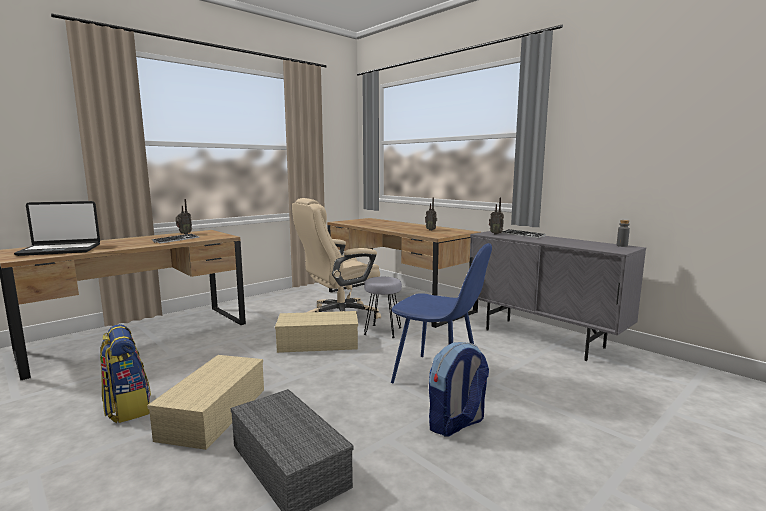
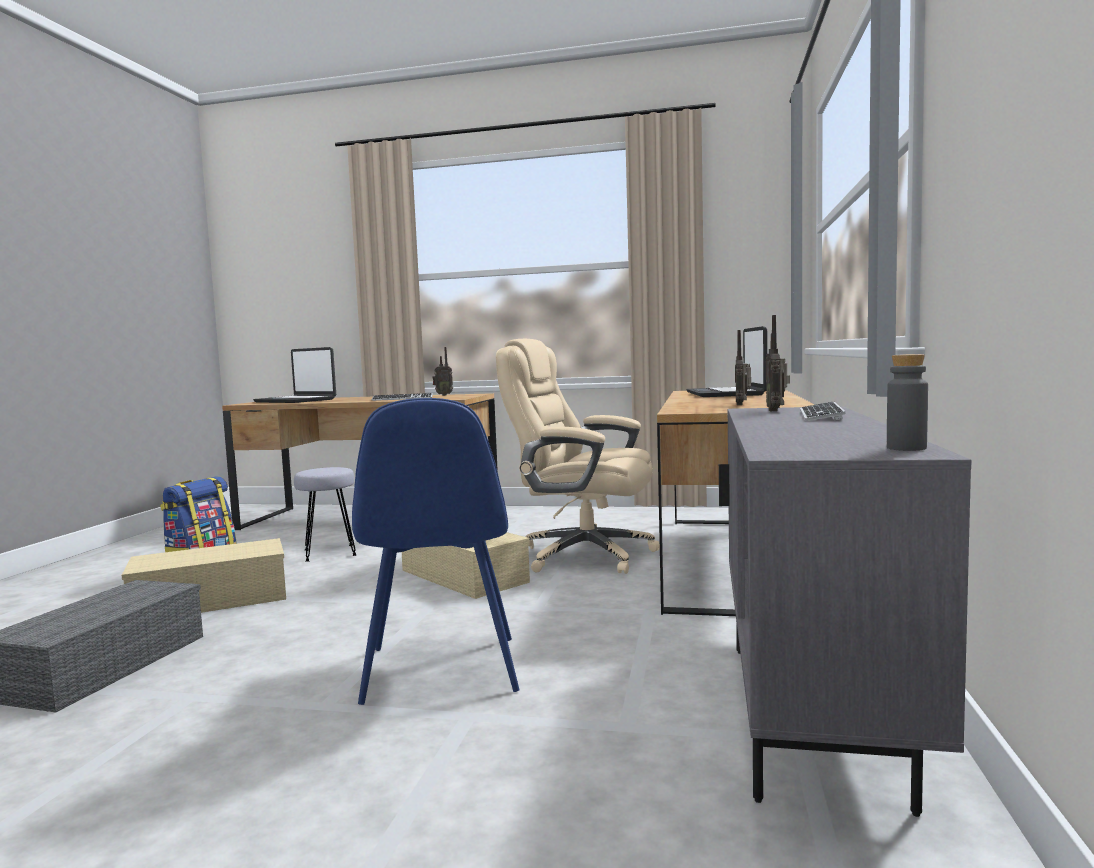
camera: 55 degrees right, 5 degrees down
(374, 223) = (726, 394): none -> laptop
(382, 331) = (571, 591): grey stool -> grey stool (329, 553)
(456, 424) = (267, 730): backpack -> none

